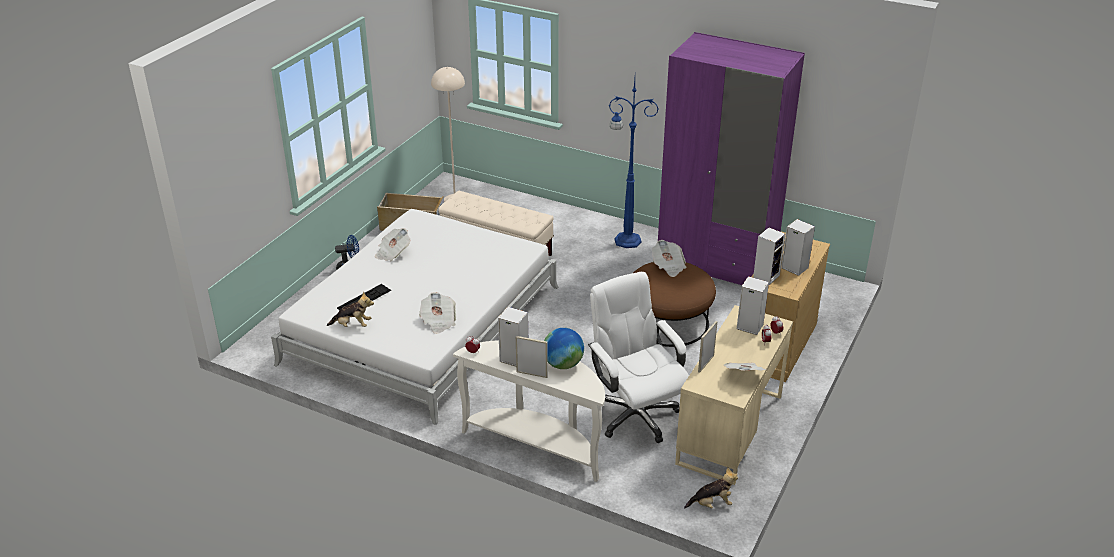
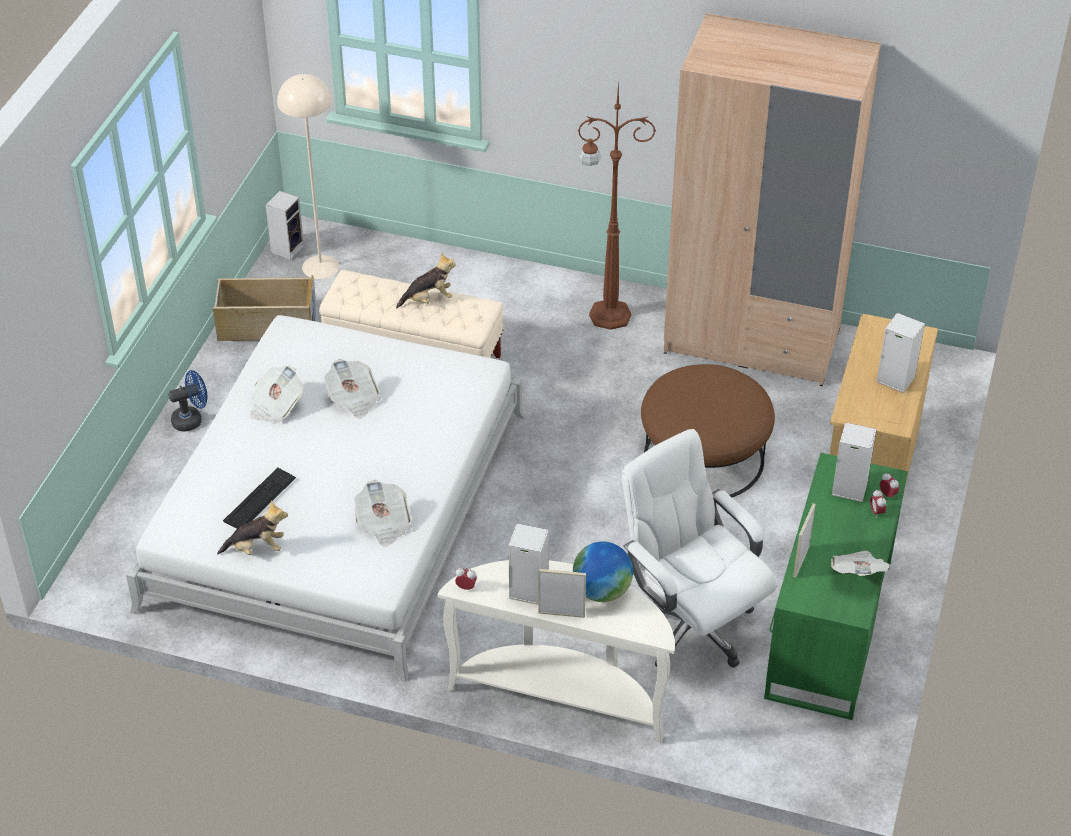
camera: 10 degrees left, 10 degrees up
(626, 240) = (607, 315): blue floor lamp -> brown floor lamp
(668, 266) = (698, 379): newspaper -> newspaper (353, 399)
(712, 504) = (827, 755): plush toy -> plush toy (428, 299)
(716, 262) = (752, 340): purple wardrobe -> beige wardrobe
(729, 429) = (828, 630): beige desk -> green desk
(766, 276) = (858, 399): speaker -> speaker (287, 248)

